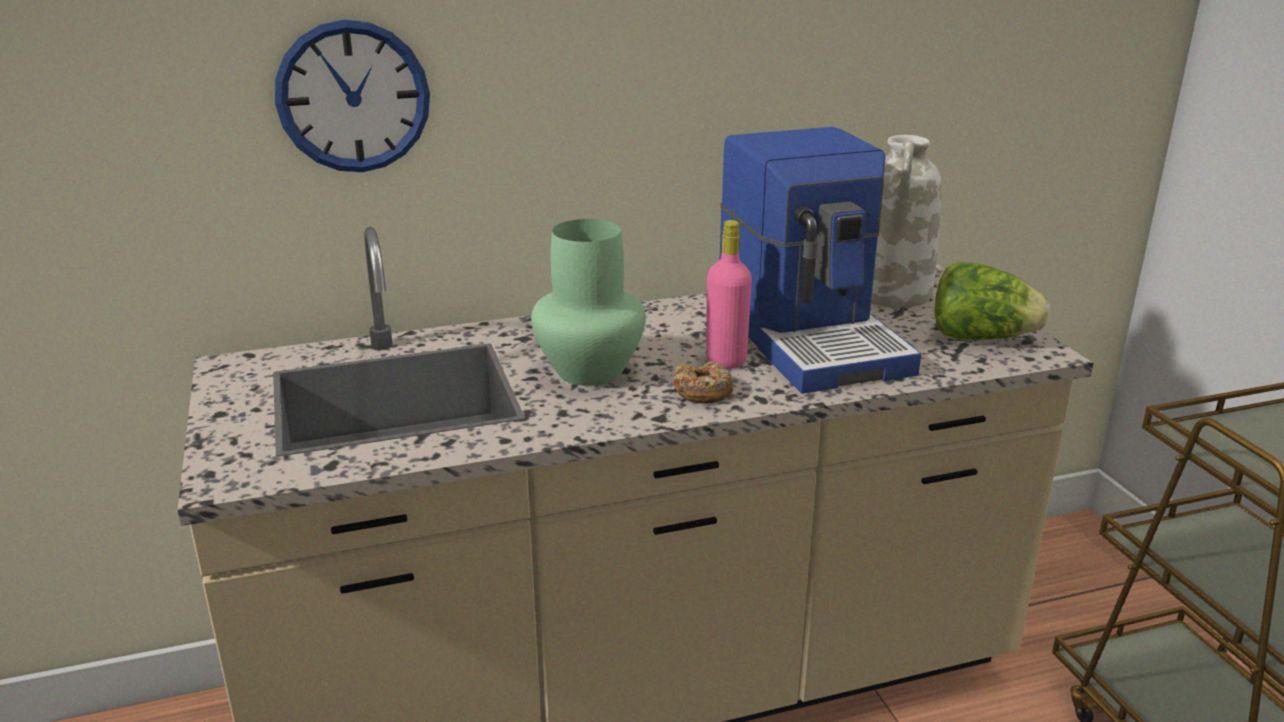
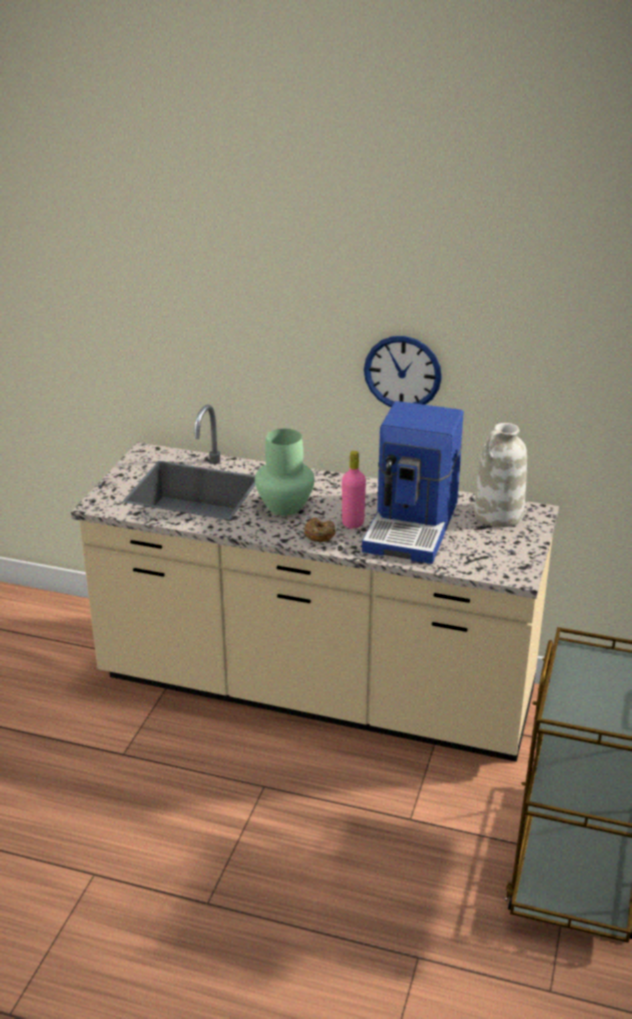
camera: 35 degrees right, 5 degrees up
(353, 97) = (219, 337): wall clock -> wall clock (402, 372)
(981, 338) = (500, 557): lettuce -> none

